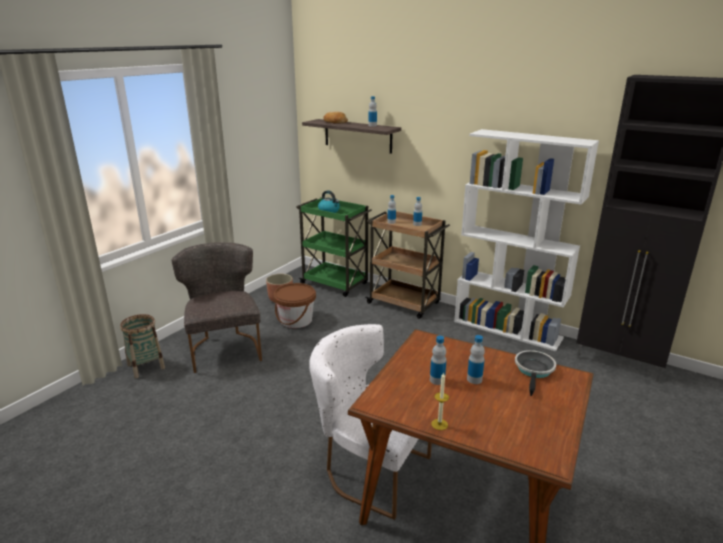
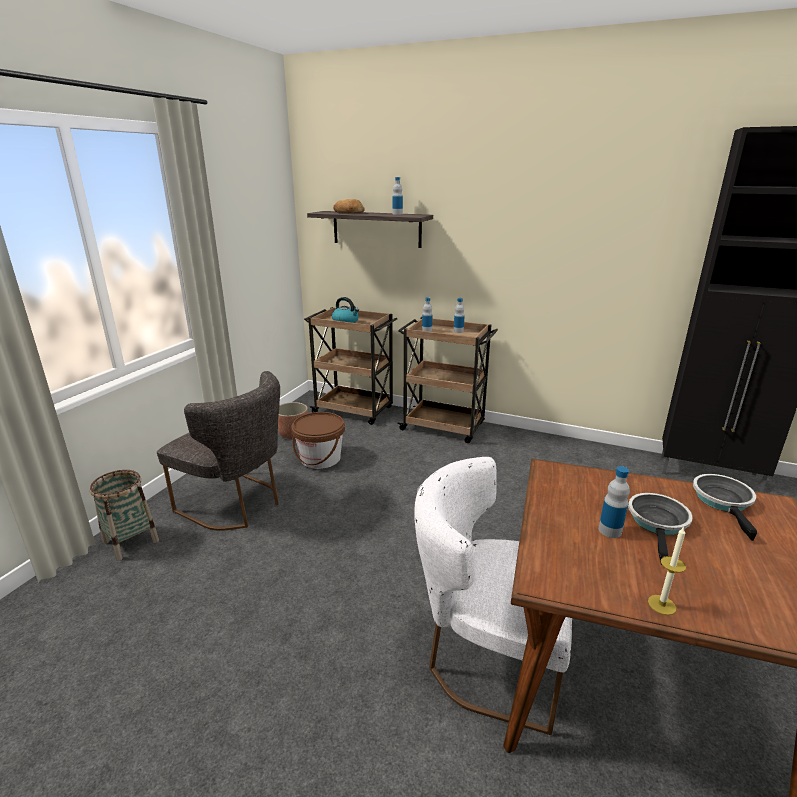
camera: 10 degrees left, 0 degrees up
(225, 348) = (237, 504): grey chair -> grey chair turned 150 degrees clockwise
(335, 284) = (354, 410): green cart -> brown cart
(474, 379) = (658, 524): bottle -> frying pan
(508, 329) = (572, 447): white bookcase -> none

